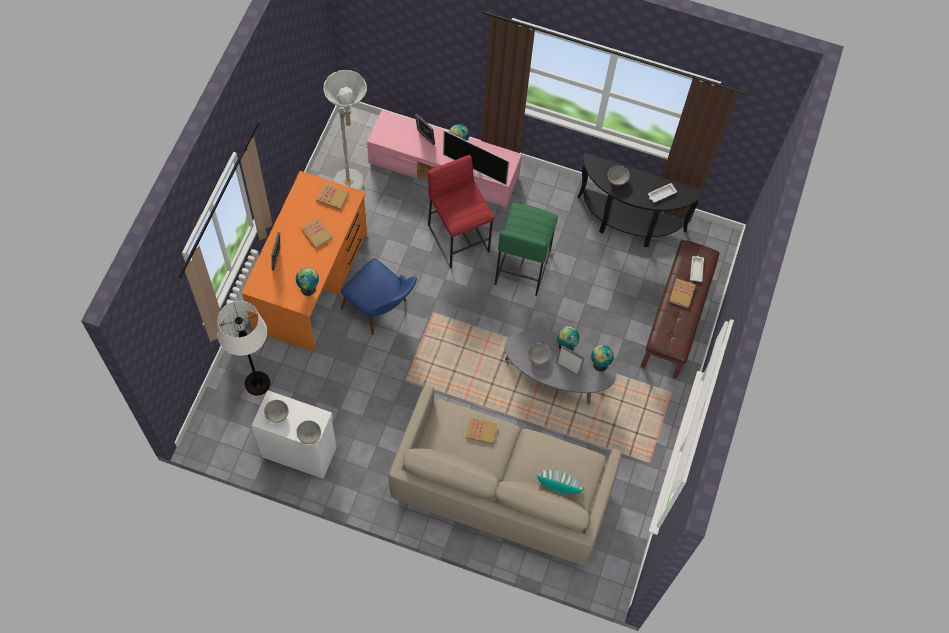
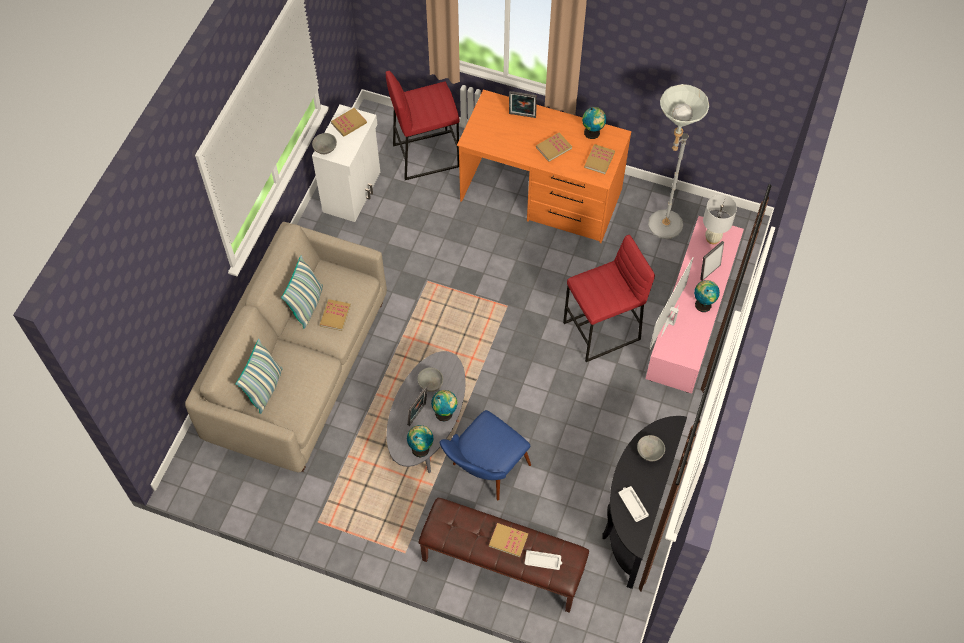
camera: 95 degrees right, 5 degrees down
(257, 383) = (426, 155): white floor lamp -> red stool
(277, 415) = (349, 123): grey bowl -> book
(309, 288) = (489, 143): globe -> globe (592, 133)
(381, 311) = (508, 258): blue chair -> blue chair (483, 473)
(391, 132) = (713, 238): none -> white table lamp
(470, 457) = (307, 305): none -> pillow
(522, 267) = (568, 395): green stool -> none

